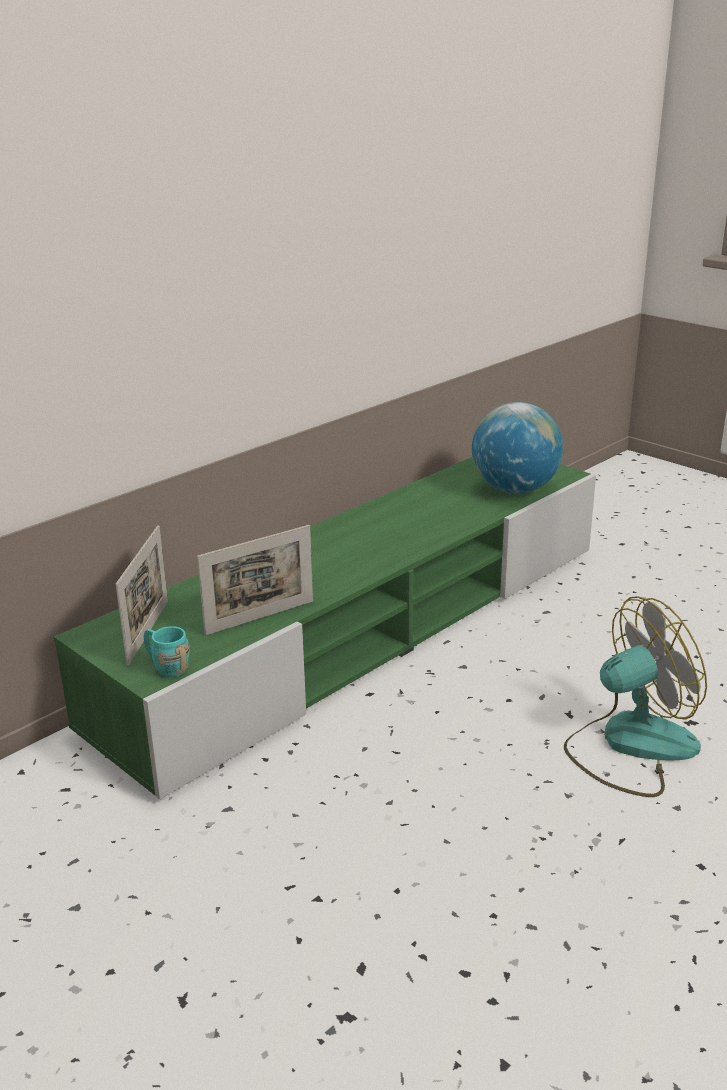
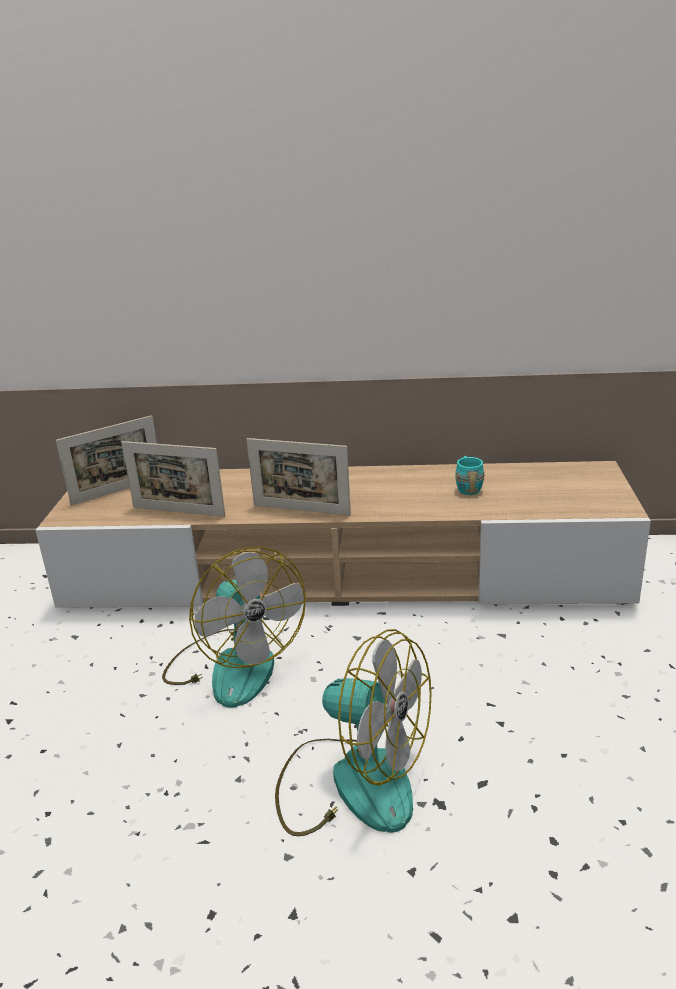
camera: 50 degrees right, 0 degrees up
(166, 666) = (82, 515): turquoise mug -> turquoise mug (468, 487)
(364, 567) = (301, 510): none -> picture frame
(365, 631) = (344, 575): green tv stand -> beige tv stand
(415, 737) = (234, 665): none -> fan
(514, 490) = (540, 502): globe -> none

